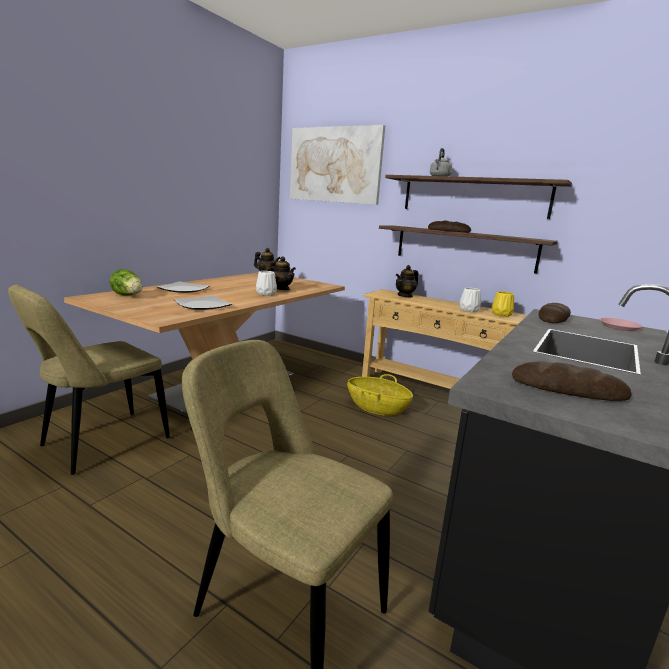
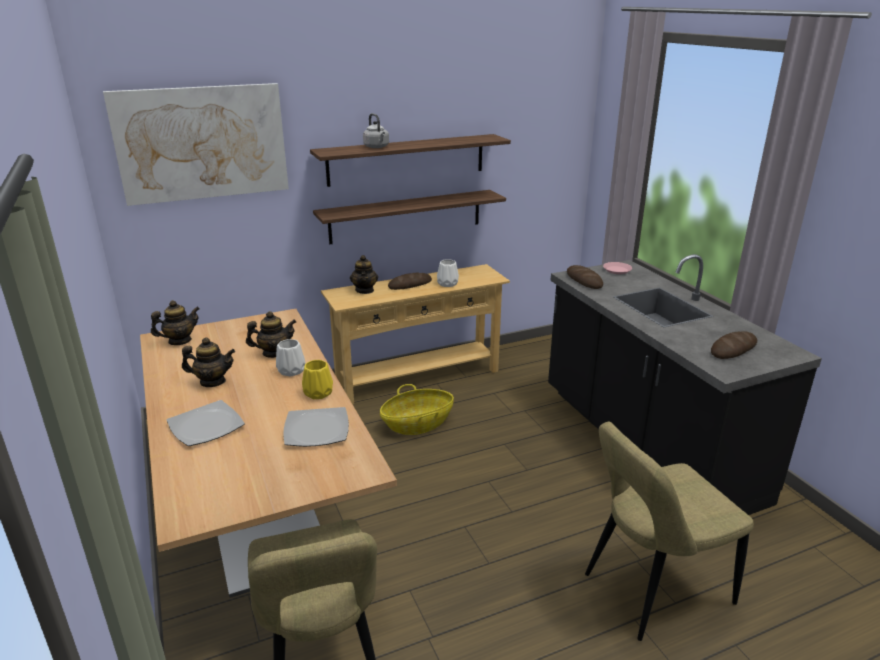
camera: 55 degrees left, 10 degrees up
(128, 296) = (206, 480): lettuce -> none
(232, 285) = (212, 382): none -> teapot
(448, 231) = (399, 205): bread -> bread (410, 284)
(500, 314) = (472, 276): yellow vase -> yellow vase (317, 393)

